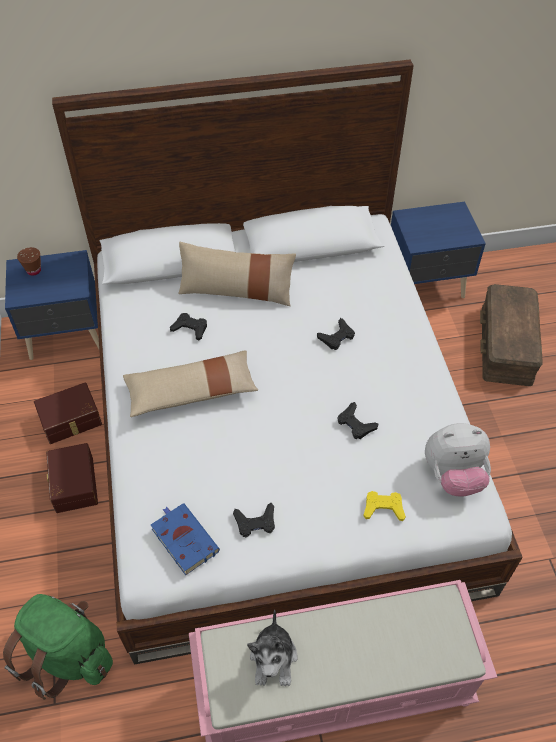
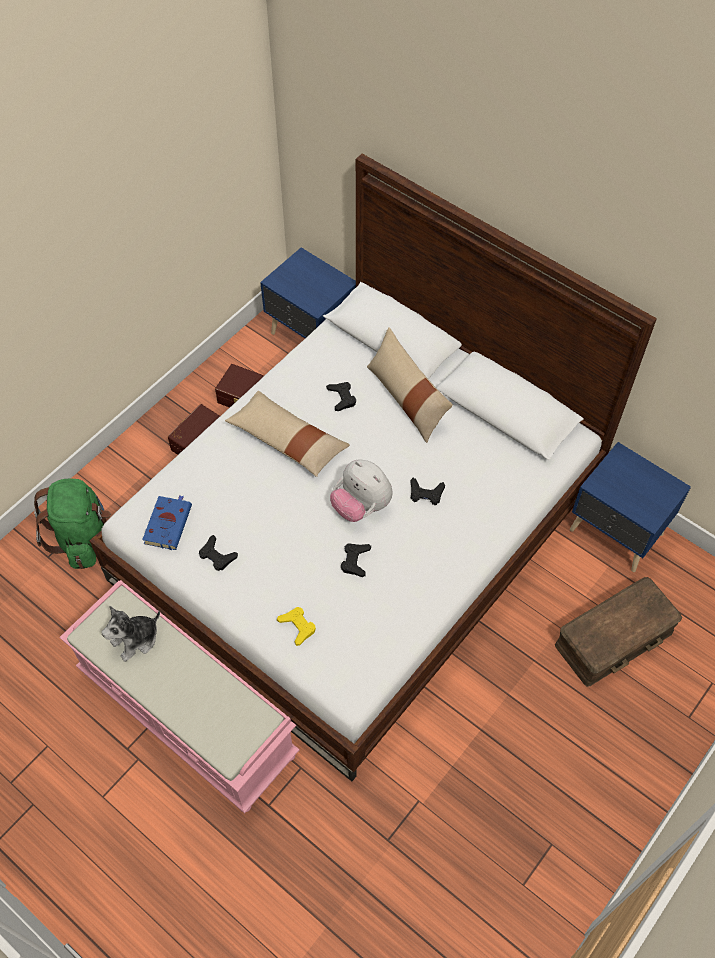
camera: 50 degrees right, 5 degrees up
(34, 270) = (307, 269): brown cup -> none
(453, 475) = (368, 655): plush toy -> plush toy (361, 506)

